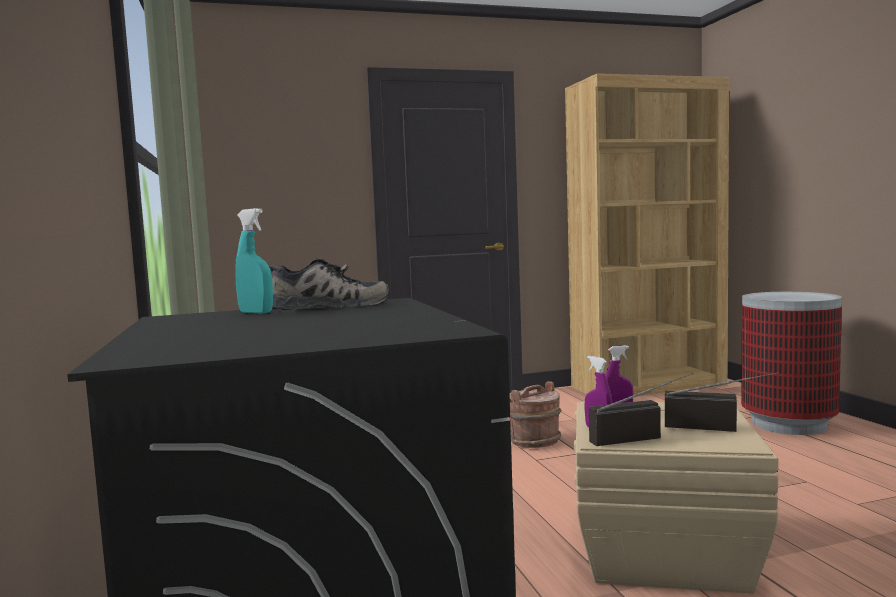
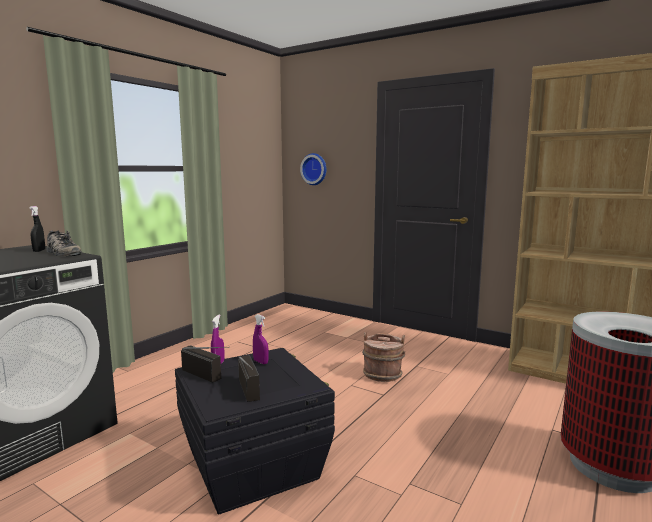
camera: 50 degrees right, 5 degrees up
(256, 313) = (39, 251): turquoise spray bottle -> black spray bottle
(264, 190) = (315, 169): none -> wall clock
(661, 550) = (254, 464): beige storage box -> black storage box

